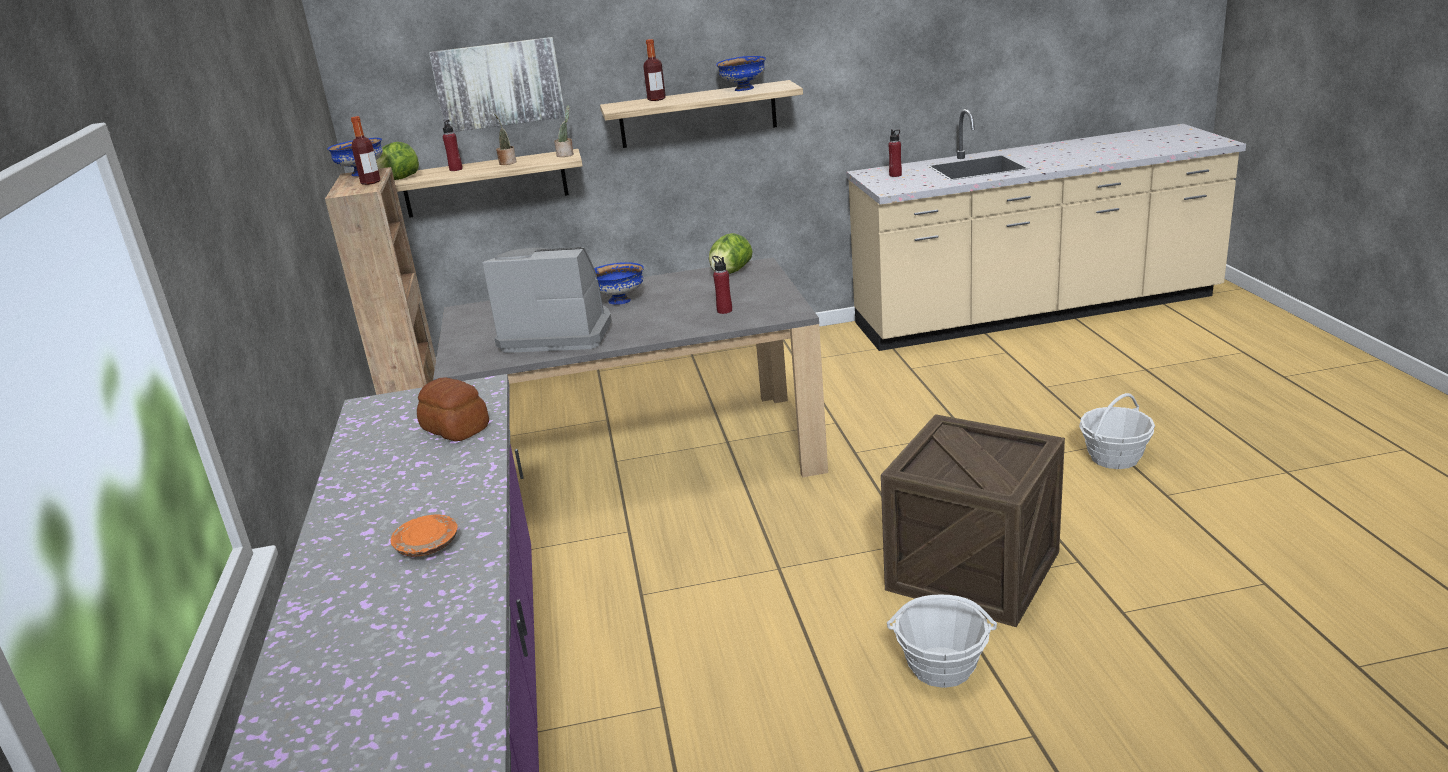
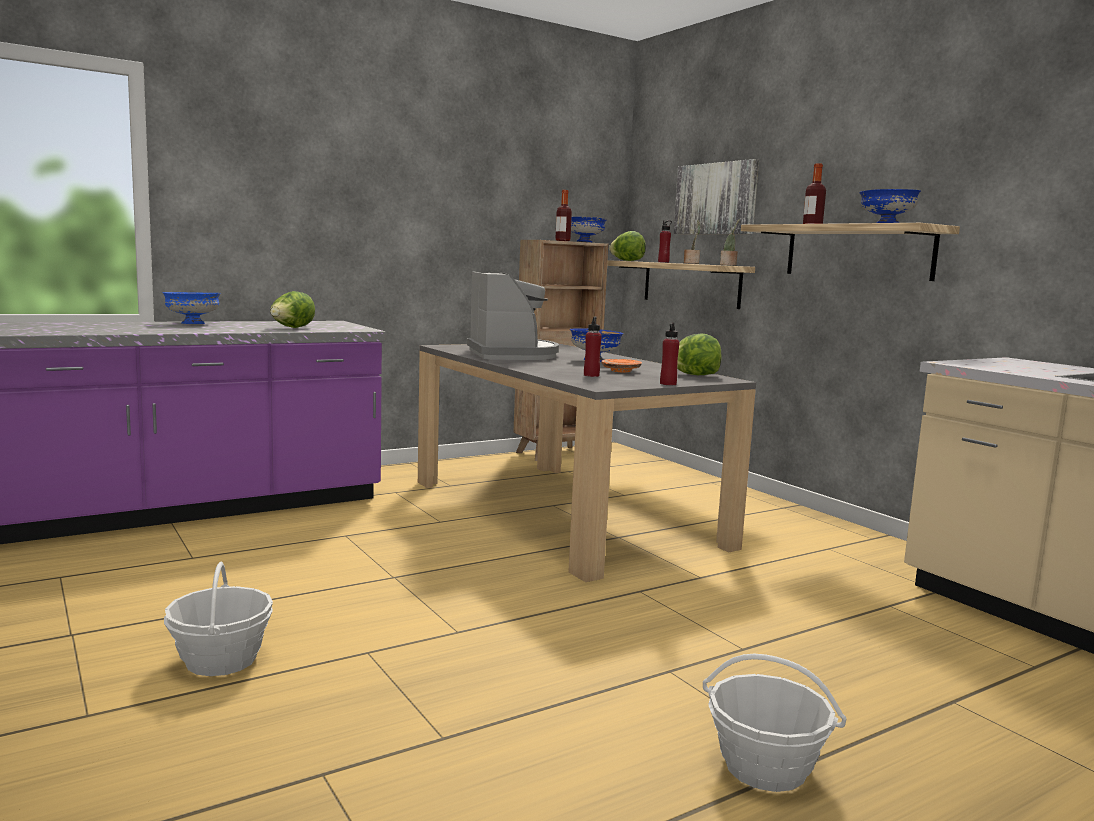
camera: 65 degrees right, 15 degrees down
(361, 500) = (192, 324): none -> blue bowl
(427, 545) = (121, 329): orange plate -> orange plate (621, 371)
(456, 428) = (291, 328): bread -> lettuce
(895, 175) = (1027, 365): red bottle -> red bottle (668, 384)
(973, 570) = (406, 668): crate -> none

